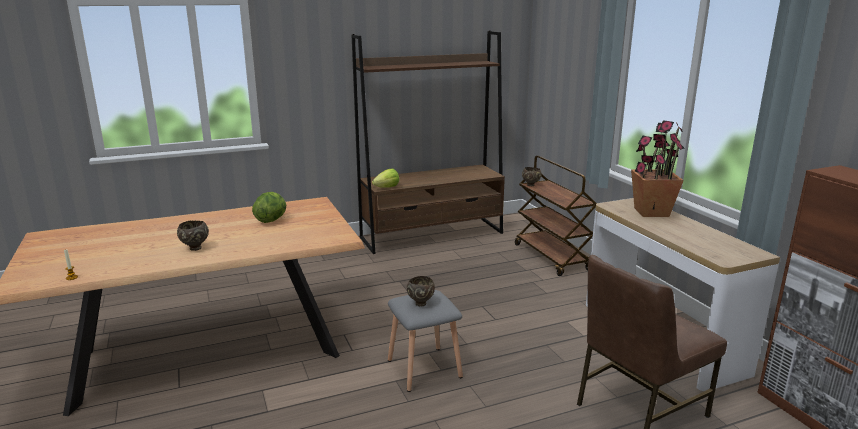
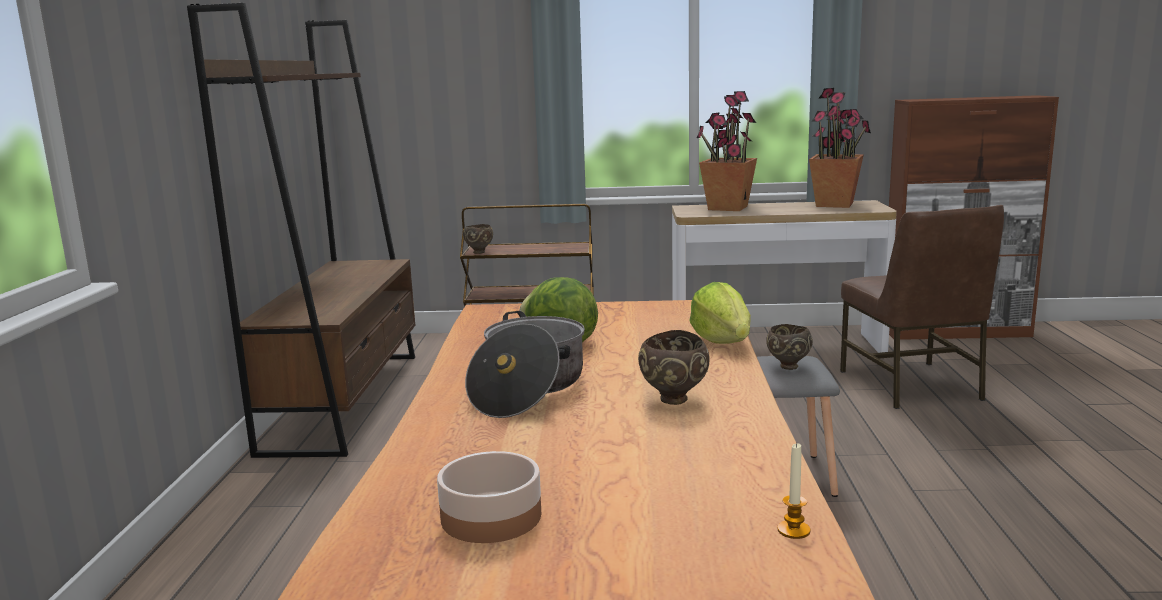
camera: 65 degrees left, 5 degrees down
(94, 240) = (493, 517): none -> bowl
(208, 225) = (528, 389): none -> cooking pot
(387, 187) = (333, 315): lettuce -> lettuce (723, 341)
(724, 243) = (835, 204): none -> potted plant

